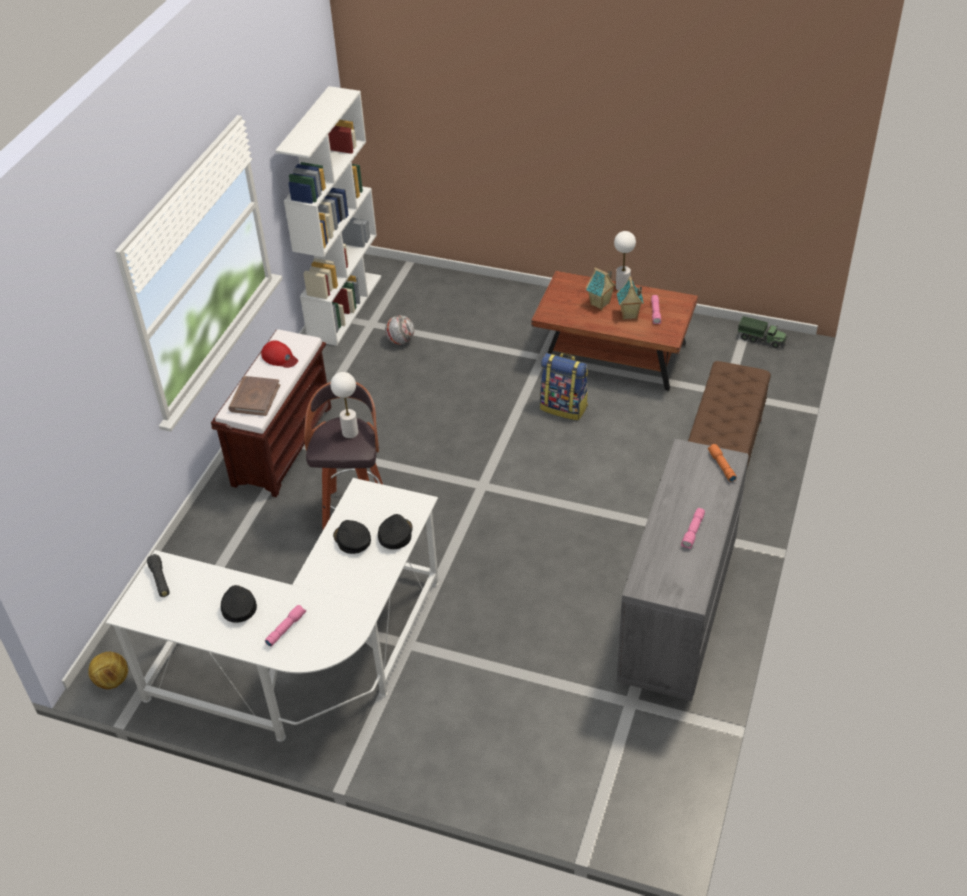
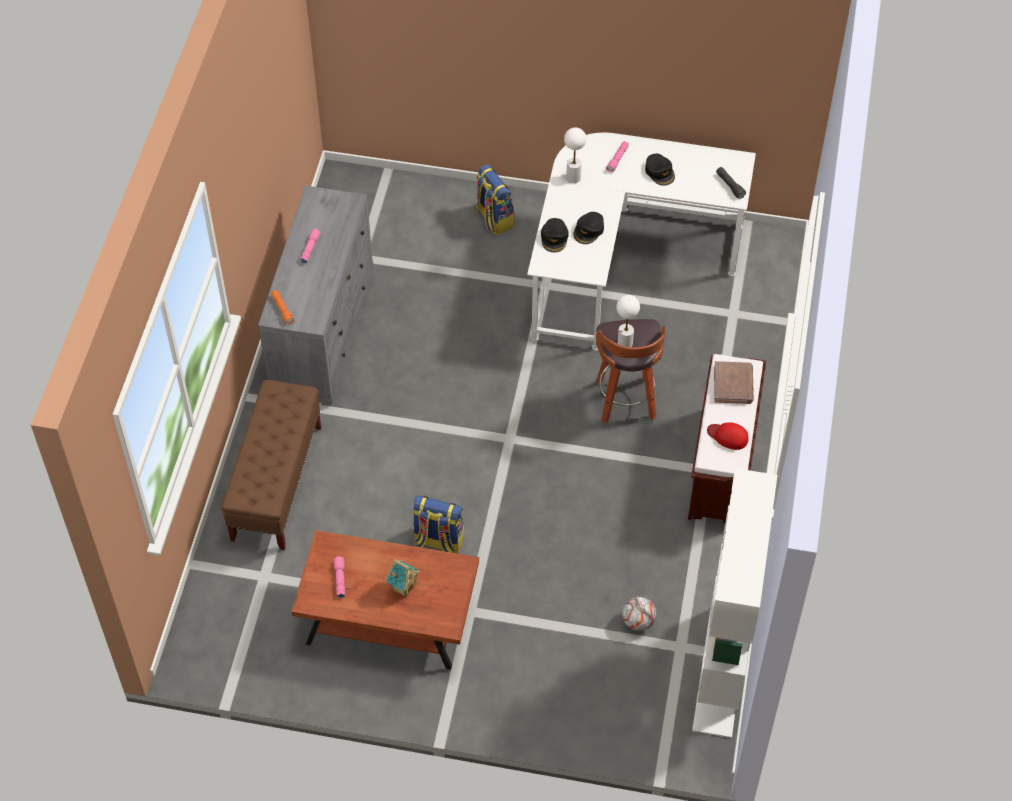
camera: 170 degrees right, 10 degrees up
(112, 681) = (773, 236): football -> none
(352, 539) = (589, 230): black cap -> black cap turned 75 degrees clockwise
(453, 741) = (493, 218): none -> backpack
(622, 287) = (379, 617): white table lamp -> white table lamp (573, 177)
(629, 315) = (370, 572): toy house -> none
(761, 339) = (217, 661): toy truck -> none

